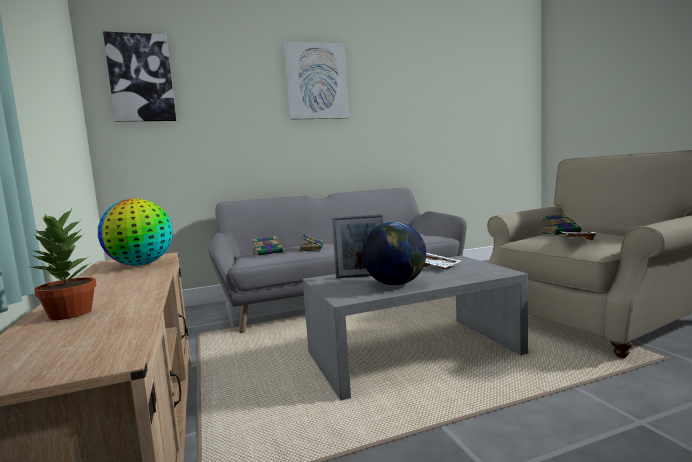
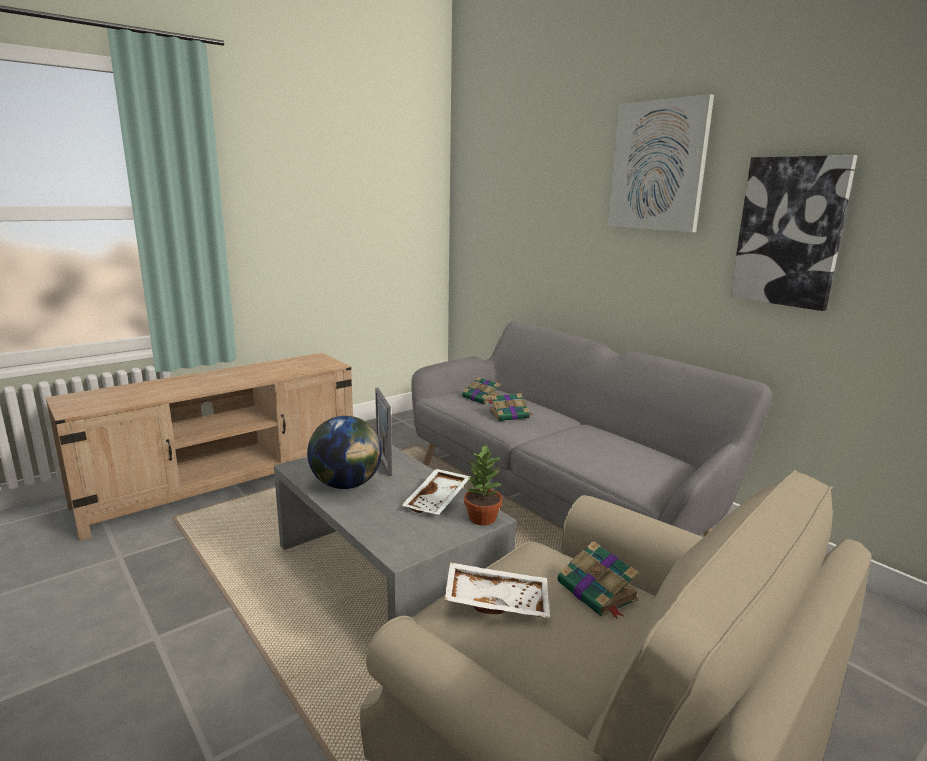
camera: 70 degrees right, 10 degrees up
(70, 314) = (160, 385): potted plant -> potted plant (482, 518)
(141, 78) = (485, 167): picture -> picture (790, 232)
(141, 264) = (296, 368): globe -> none

